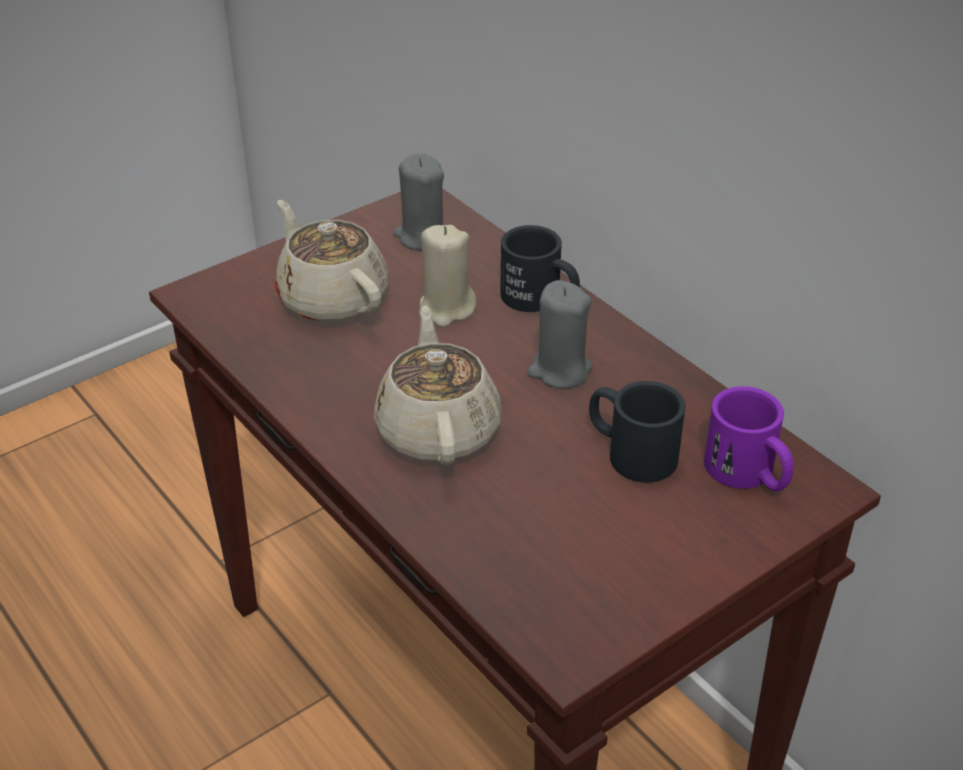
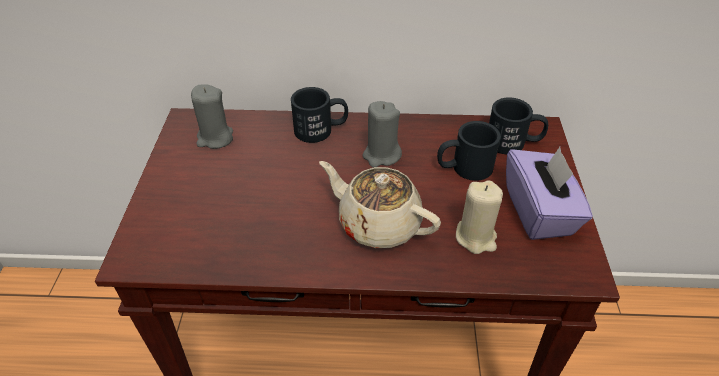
camera: 50 degrees left, 5 degrees up
(332, 298) = (219, 201): beige teapot -> none
(446, 309) = (286, 164): beige candle -> beige candle (476, 237)
(633, 561) = (539, 212): none -> purple tissue box
(749, 474) = (513, 143): purple mug -> black mug

